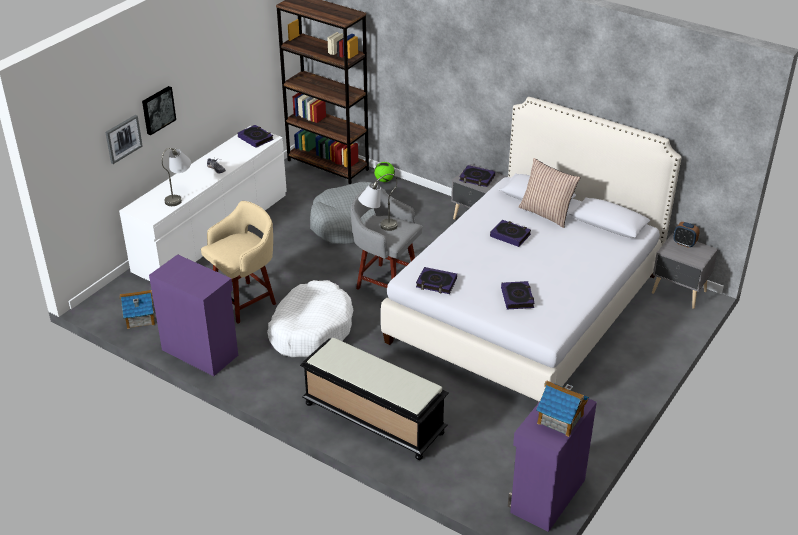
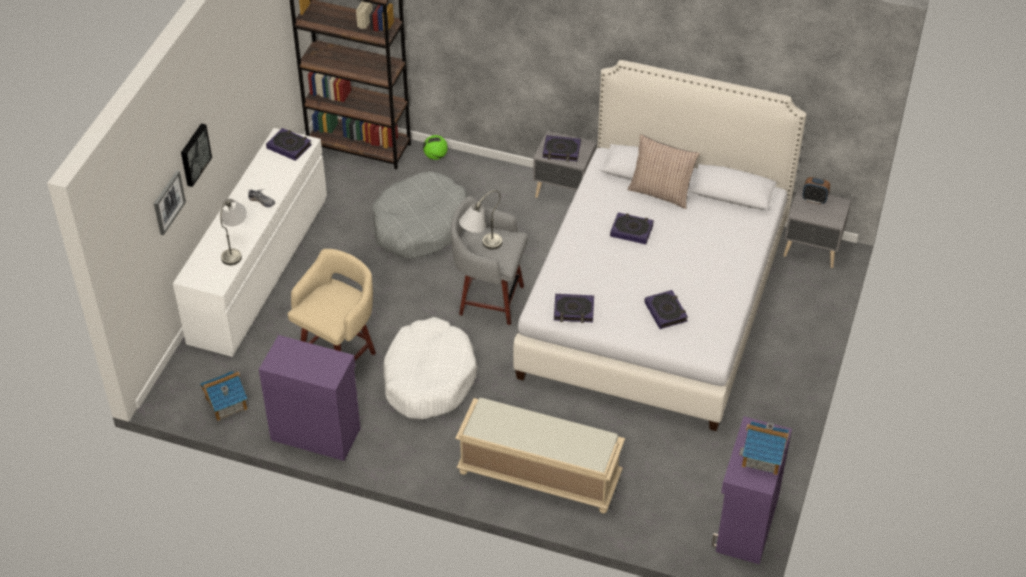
camera: 15 degrees left, 10 degrees up
(372, 418) = (538, 475): black bench -> beige bench

